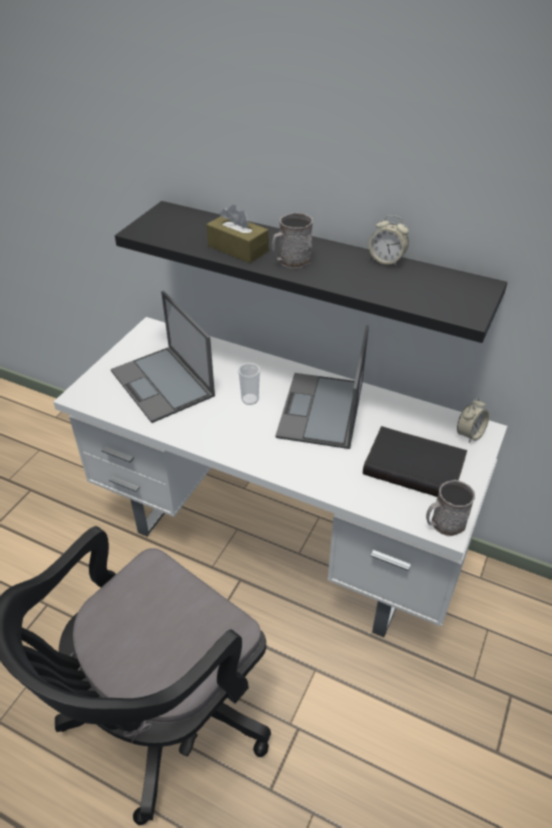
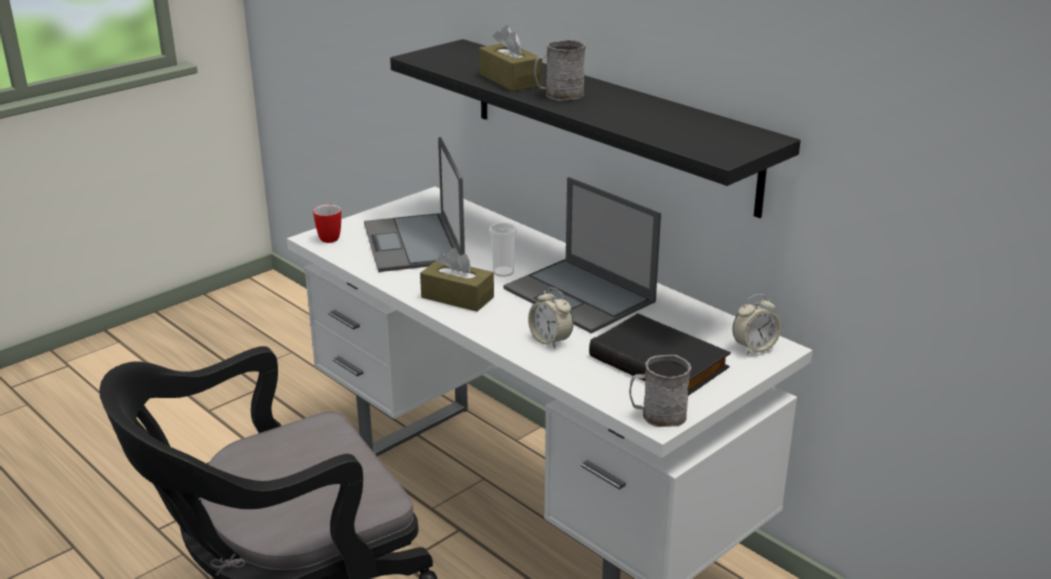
camera: 20 degrees right, 15 degrees down
(90, 392) = (330, 236): none -> mug
(229, 436) = (457, 297): none -> brown tissue box
(321, 411) = (581, 296): laptop -> laptop turned 75 degrees counterclockwise
(386, 260) = (670, 107): alarm clock -> alarm clock (550, 341)

